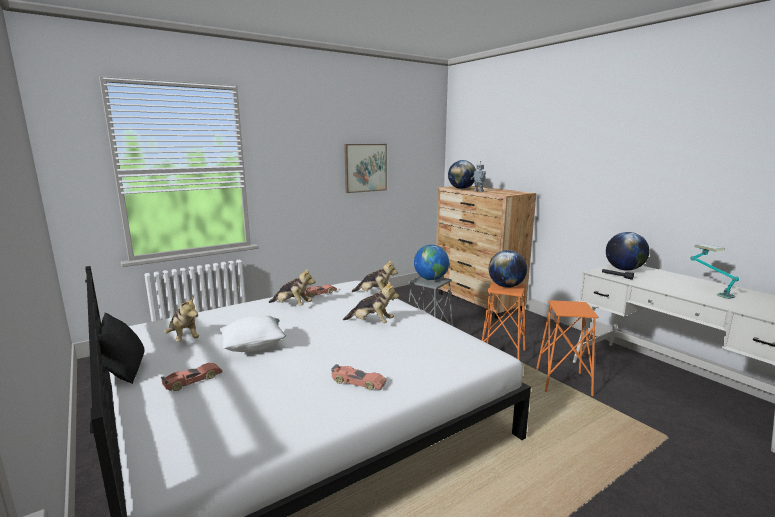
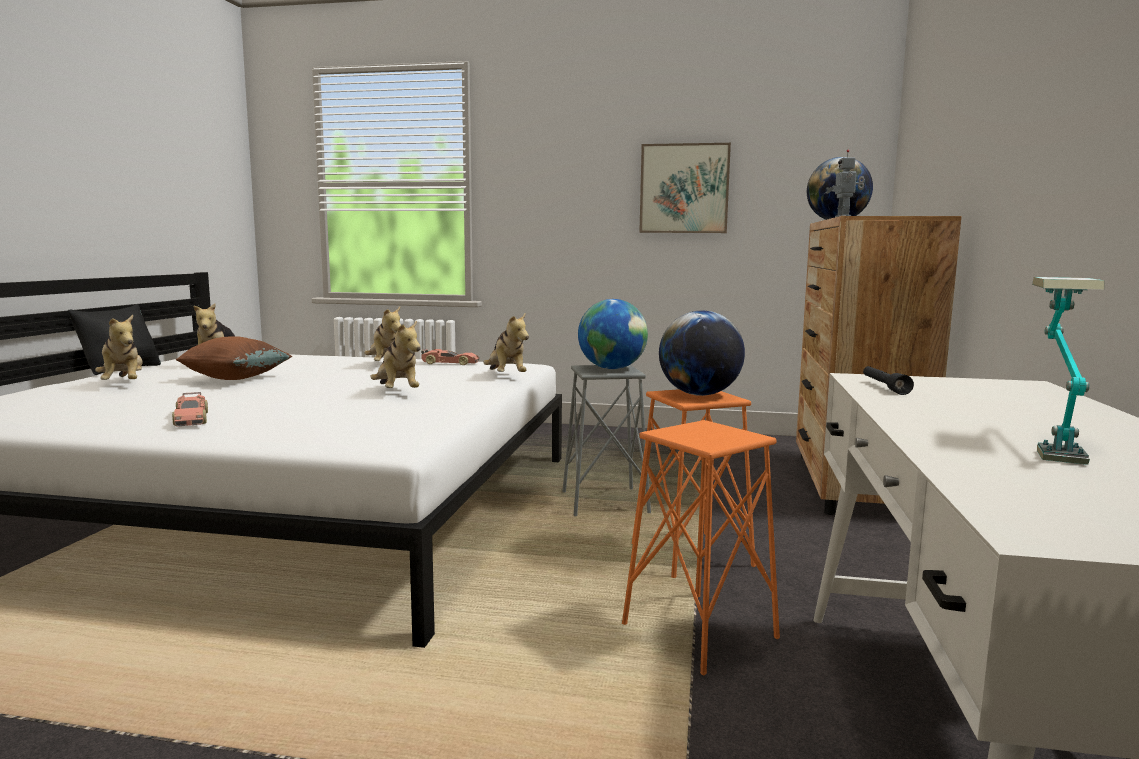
camera: 45 degrees right, 5 degrees down
(193, 381) = (123, 384): toy car -> plush toy
(254, 346) = (235, 378): white pillow -> brown pillow
(624, 269) = (969, 386): globe -> none

